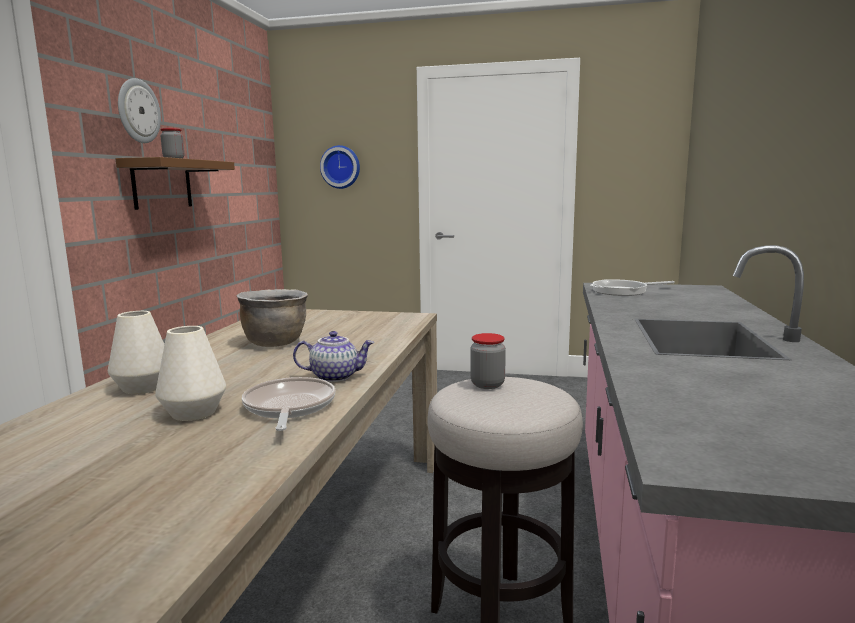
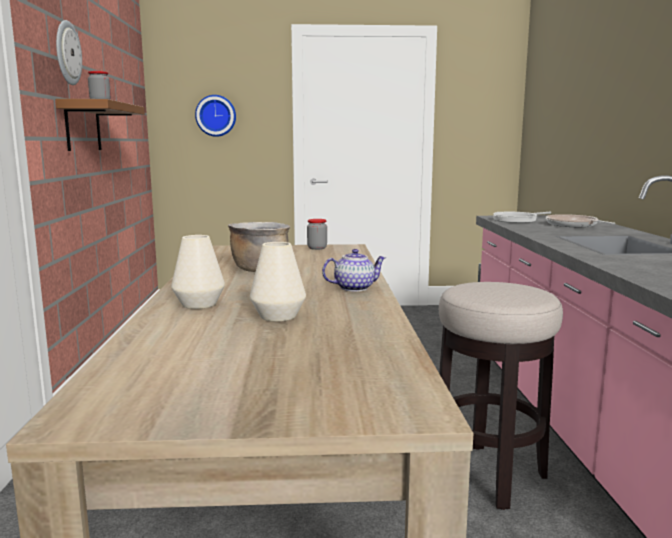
camera: 15 degrees left, 0 degrees up
(289, 407) = (351, 308): frying pan -> frying pan (573, 225)
(487, 384) = (481, 286): jar -> jar (317, 248)

